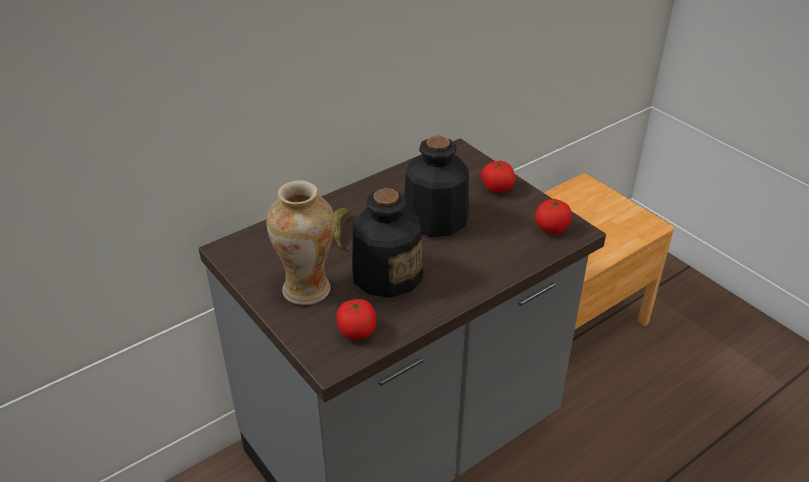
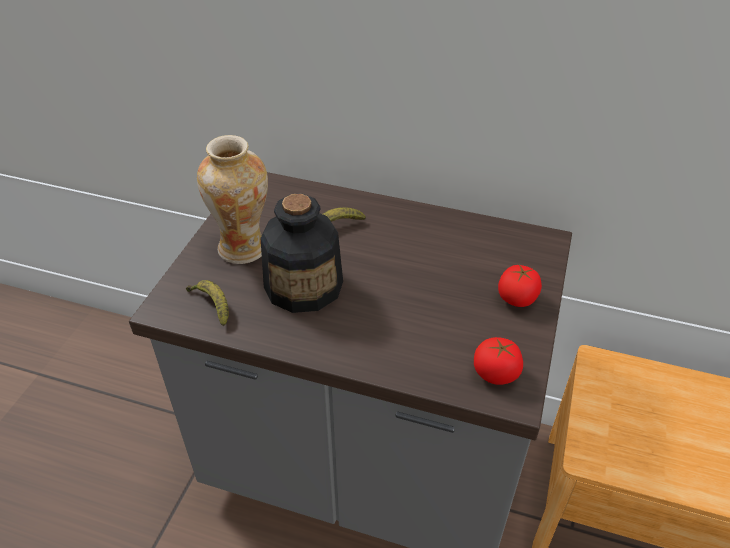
camera: 55 degrees right, 5 degrees up
(357, 332) = (212, 305): tomato -> banana
(435, 219) = (417, 277): bottle -> none

